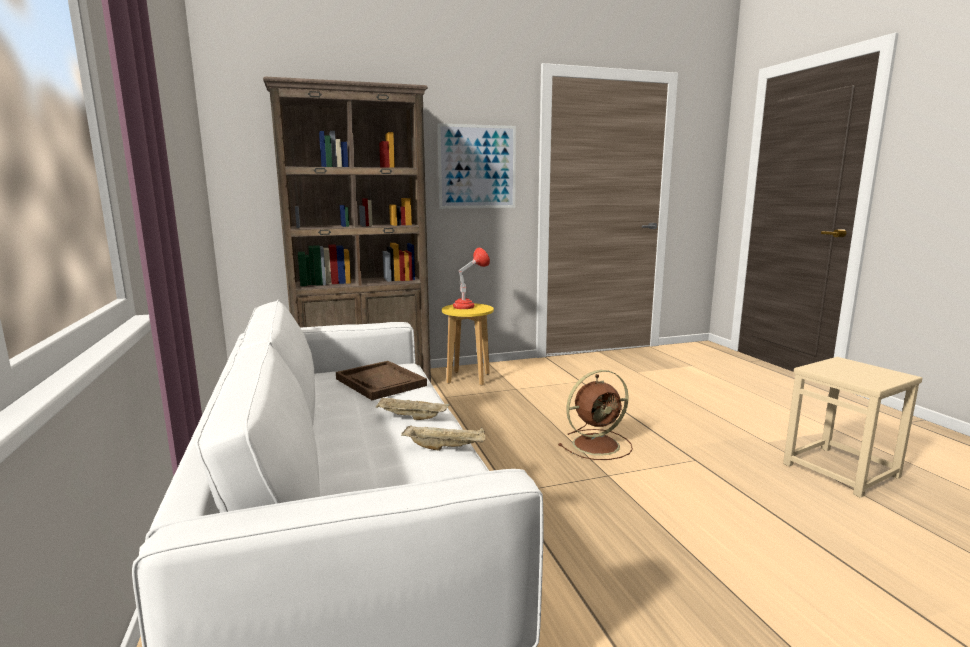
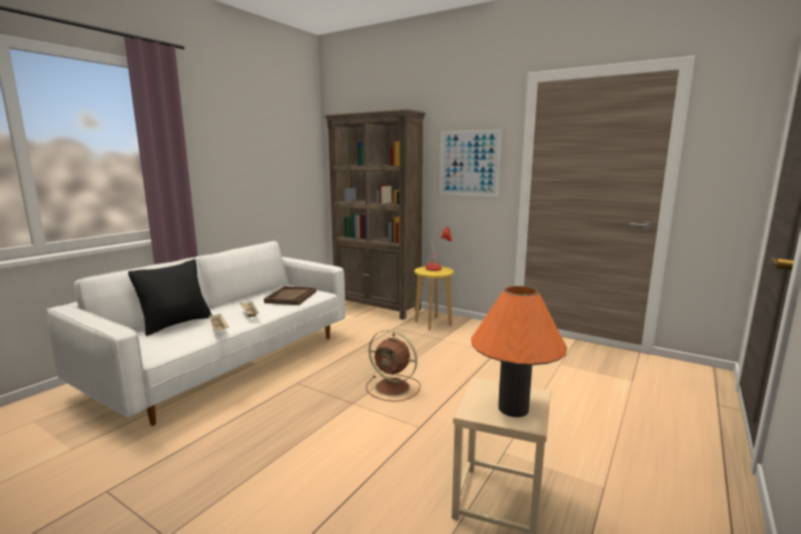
camera: 50 degrees right, 0 degrees up
(342, 476) = (176, 324): none -> black pillow
(870, 372) = (513, 408): none -> orange table lamp

